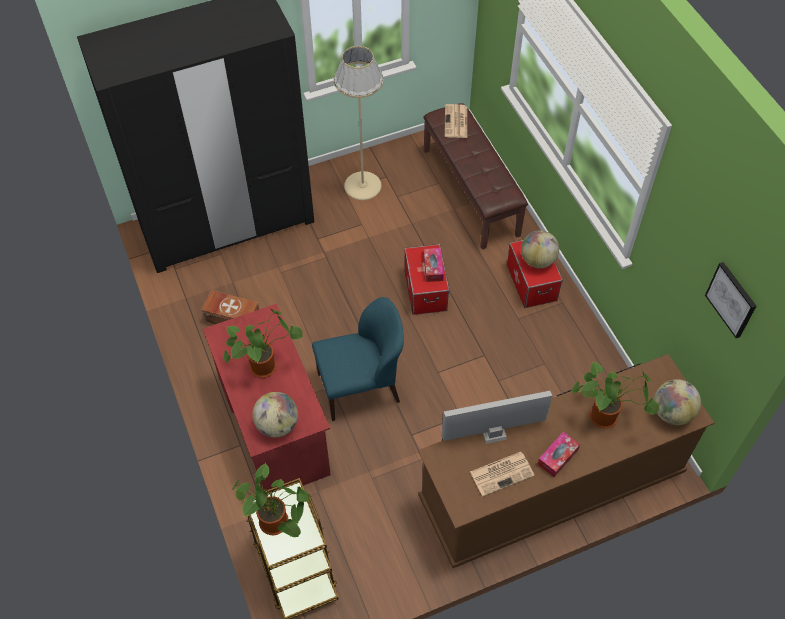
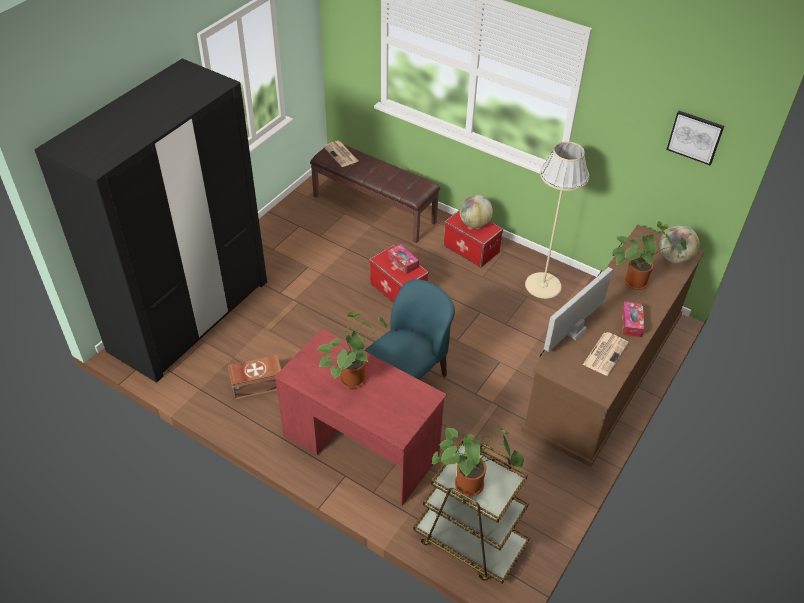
camera: 35 degrees left, 10 degrees down
(277, 425) = (403, 414): globe -> none
(363, 186) = (285, 240): beige floor lamp -> beige floor lamp (543, 285)

